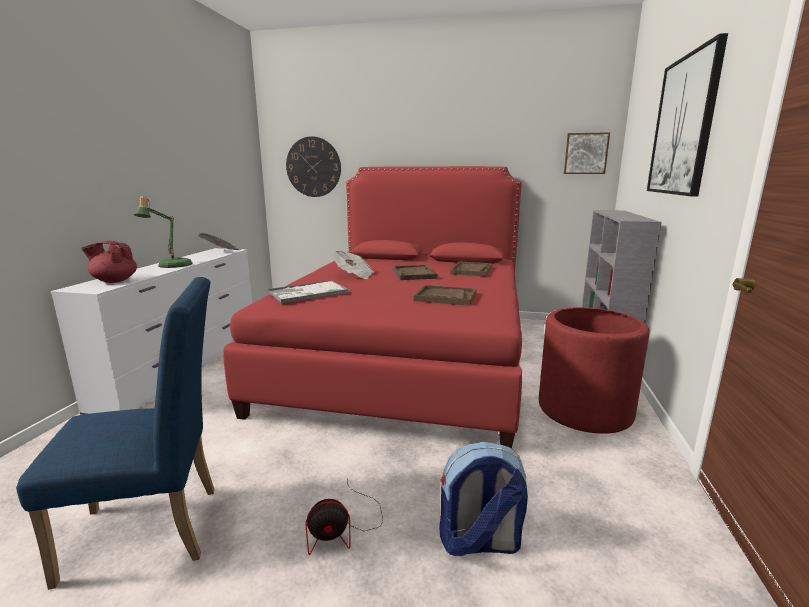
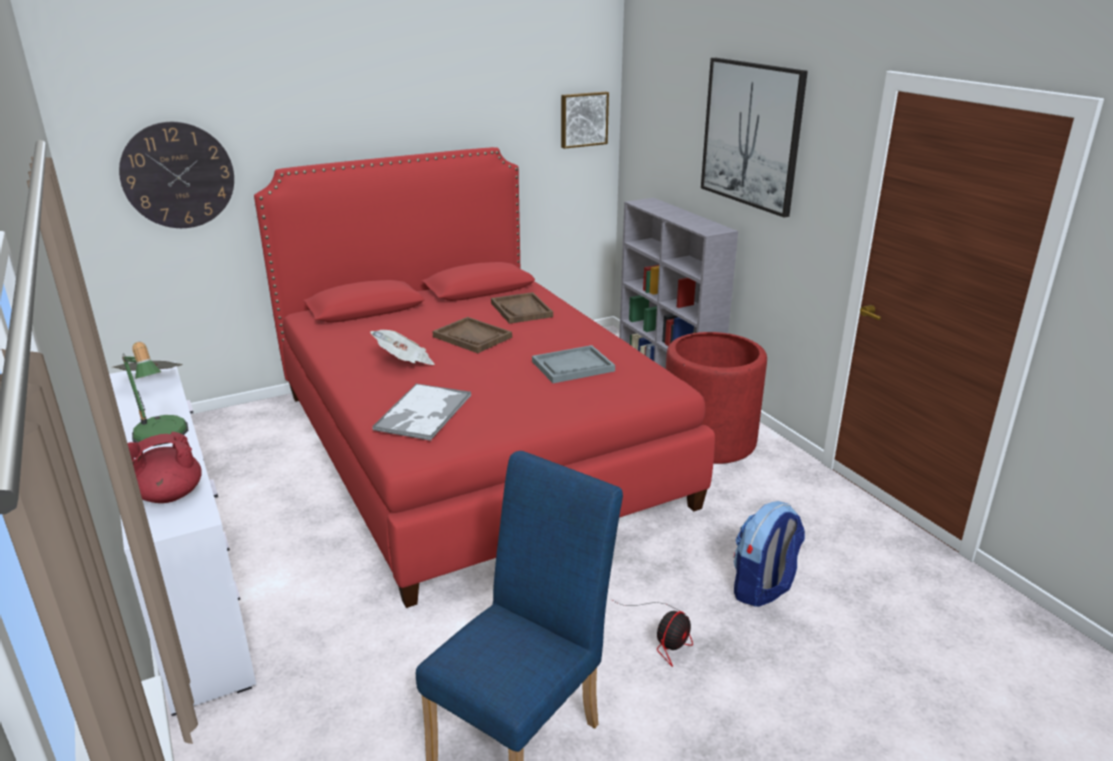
camera: 40 degrees left, 10 degrees up
(445, 297) = (572, 366): brown tray -> grey tray

